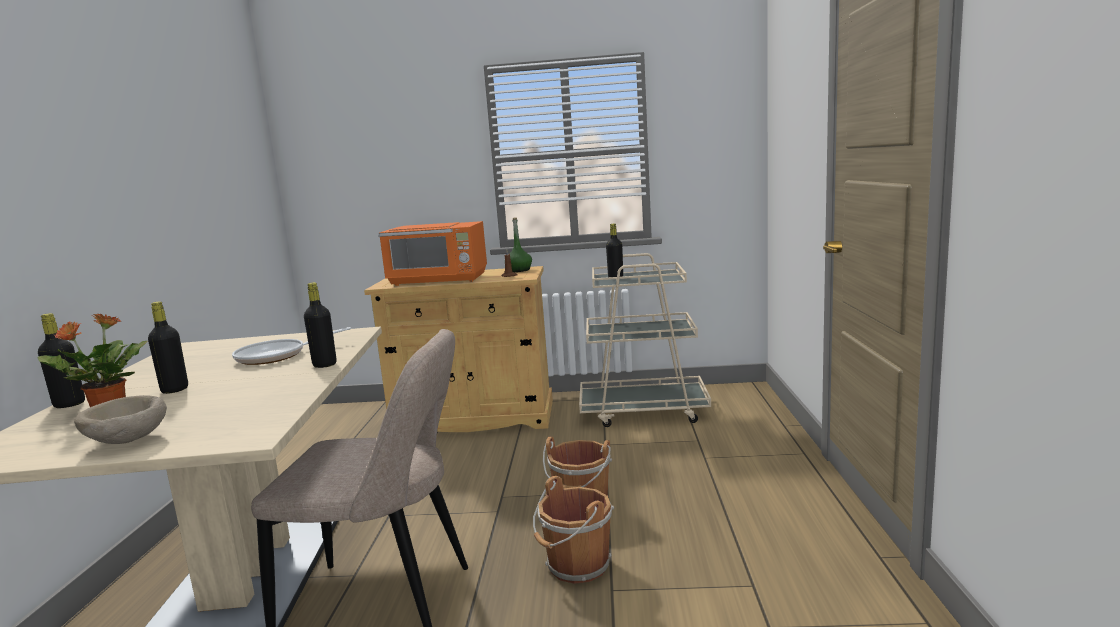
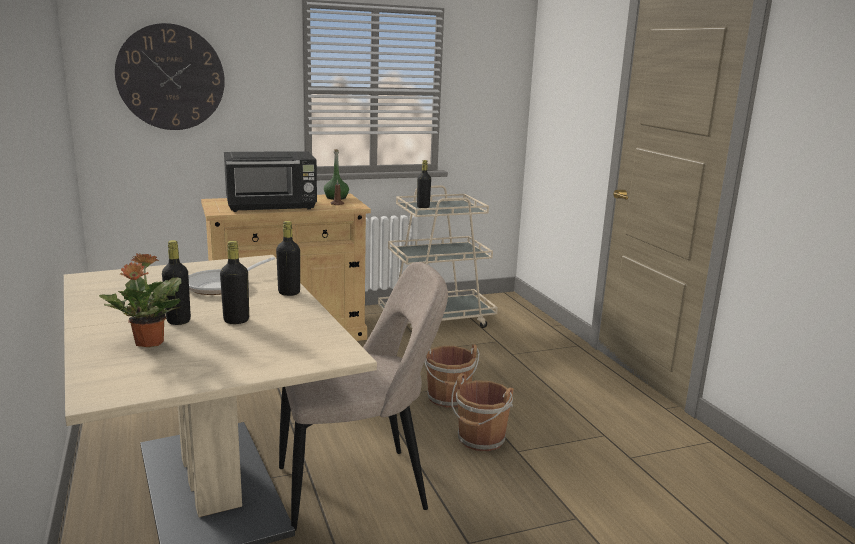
camera: 25 degrees left, 5 degrees up
(69, 404) = (87, 340): black bottle -> black bottle (236, 320)
(127, 441) = (233, 366): beige bowl -> none
(363, 159) = (171, 77): none -> wall clock
(439, 280) = (272, 207): orange microwave -> black microwave

